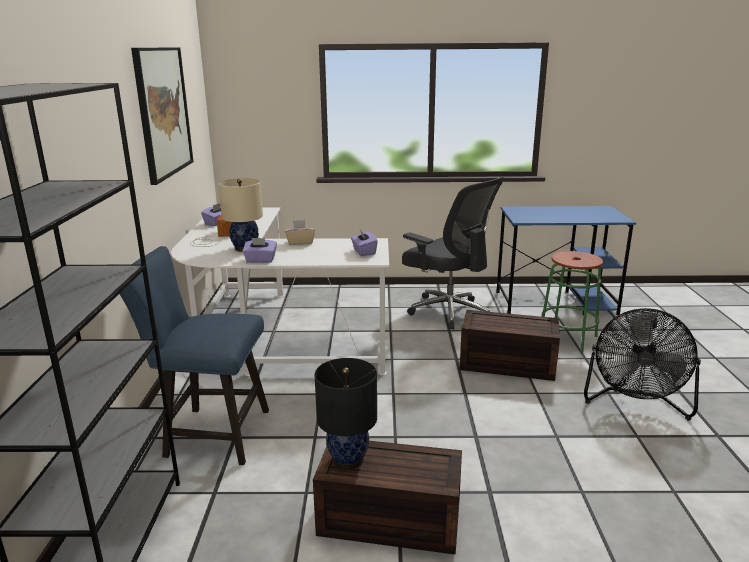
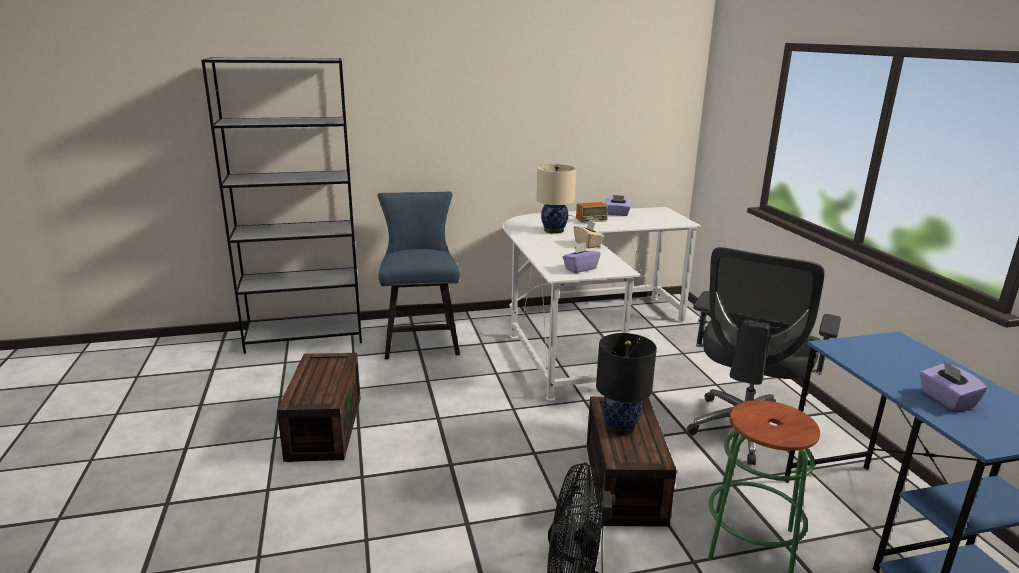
camera: 75 degrees right, 0 degrees up
(163, 112) = (569, 97): picture -> none
(260, 260) = (526, 238): purple tissue box -> purple tissue box (946, 399)
(348, 459) = (326, 362): black table lamp -> black table lamp (620, 427)

